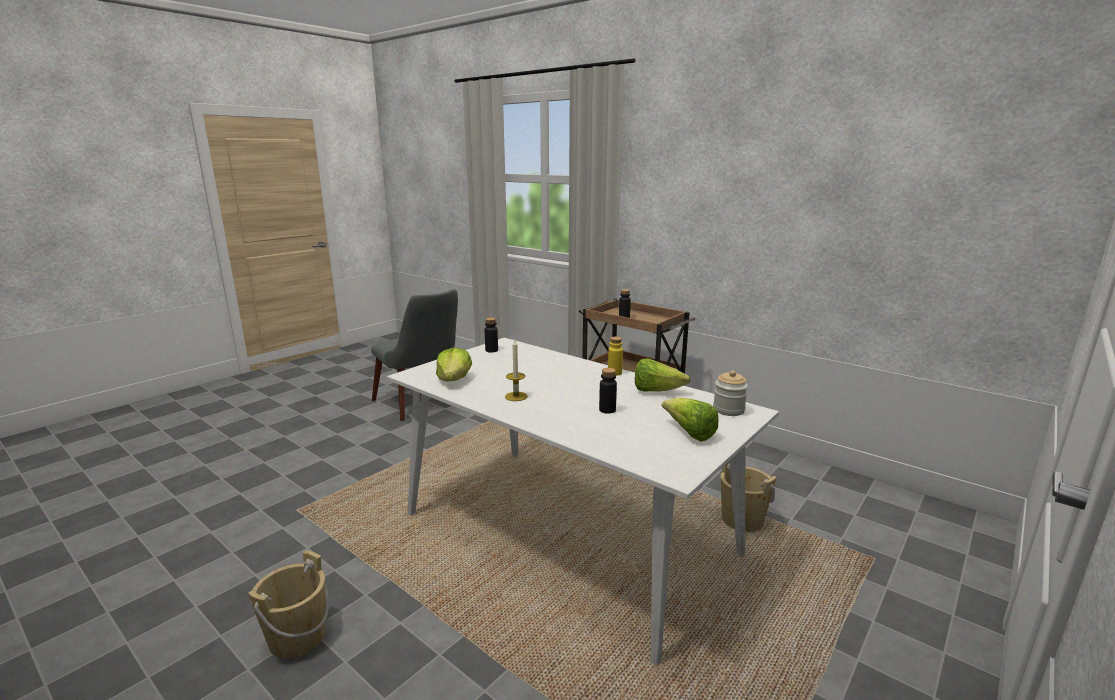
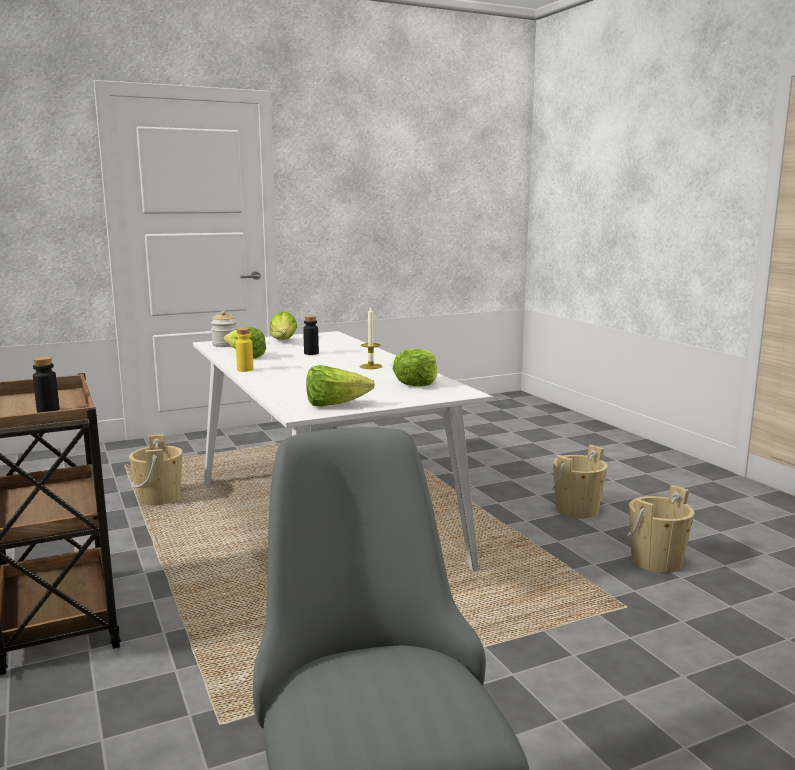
camera: 155 degrees left, 5 degrees down
(243, 566) = (656, 561): none -> beige bucket
(491, 350) = (334, 405): black bottle -> lettuce

